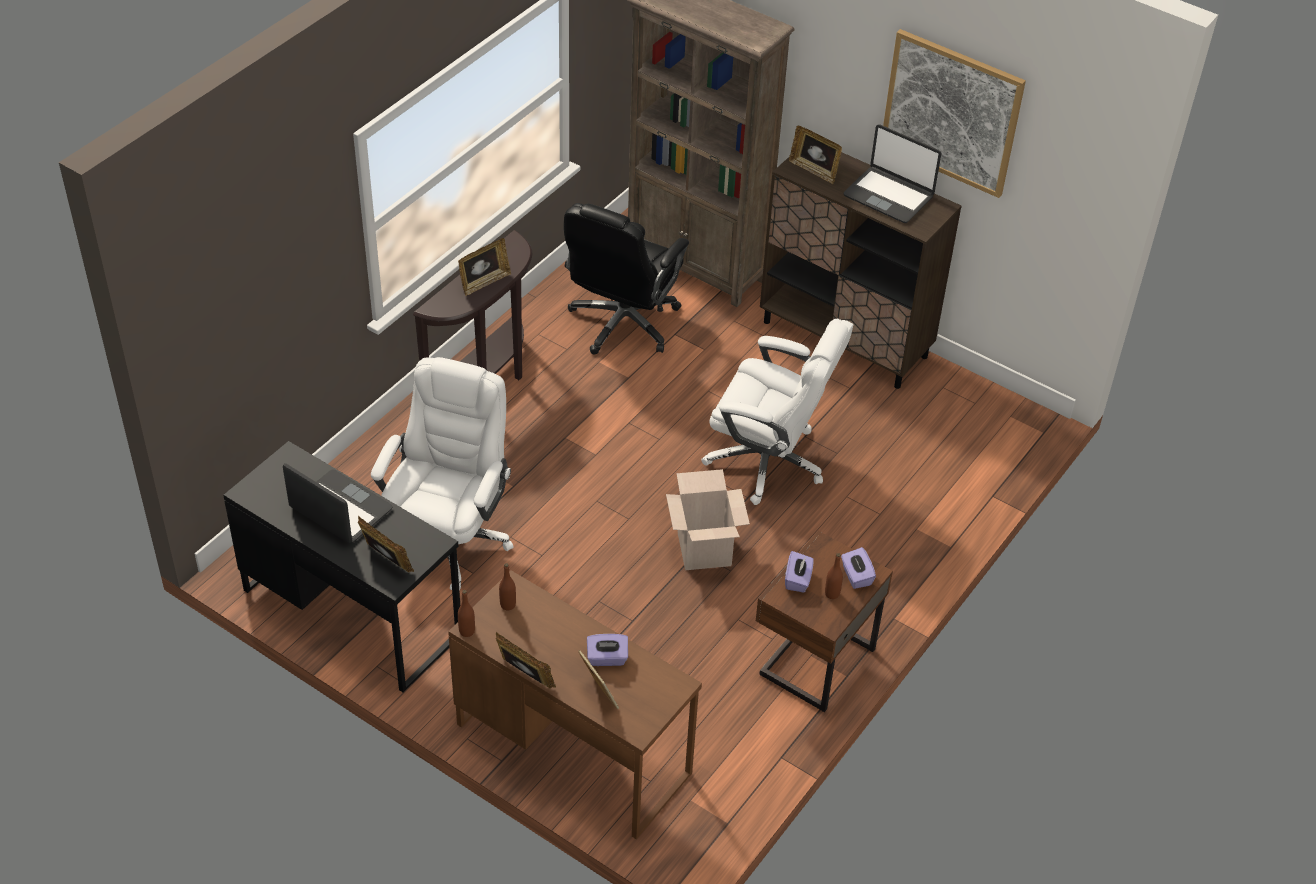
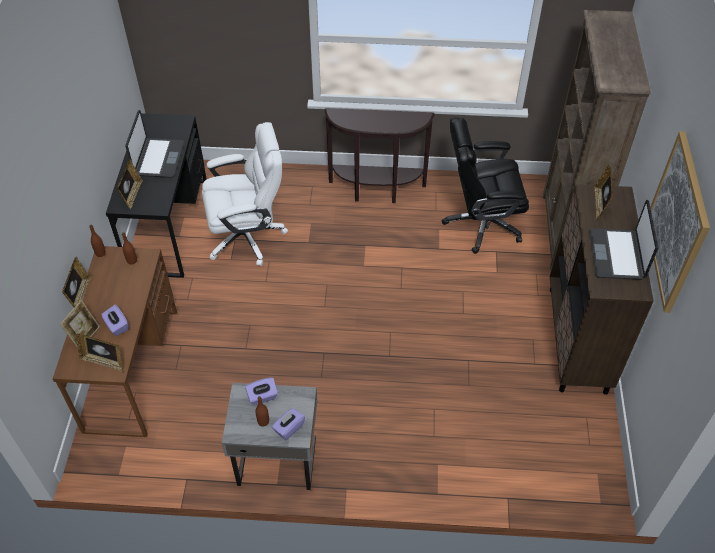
camera: 60 degrees right, 5 degrees up
(484, 282) = (375, 122): picture frame -> picture frame (104, 361)
(704, 549) = (328, 355): cardboard box -> none
(769, 461) = (429, 352): white office chair -> none
(813, 661) = (276, 459): brown nightstand -> grey nightstand

